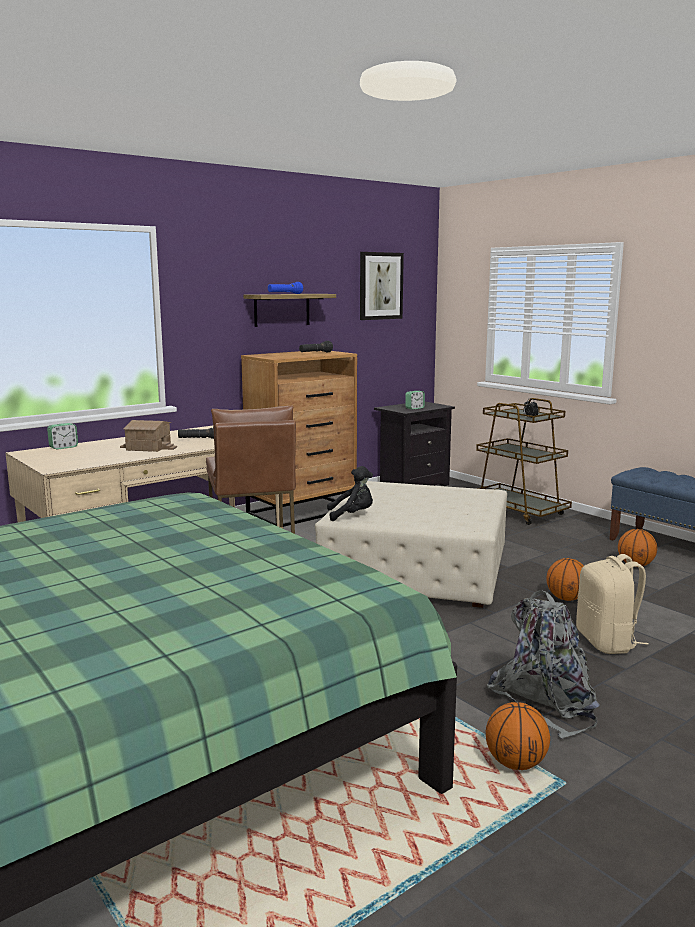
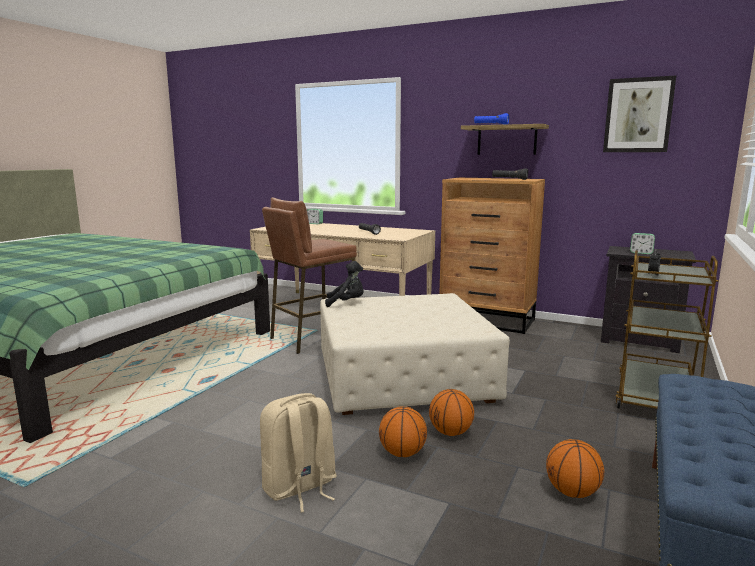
camera: 65 degrees right, 0 degrees up
(149, 447) = (333, 230): toy house -> none
(352, 515) = (347, 303): black plush toy -> black plush toy turned 60 degrees counterclockwise
(515, 763) = (58, 463): basketball -> basketball (450, 432)
(548, 700) = (161, 466): grey backpack -> none

